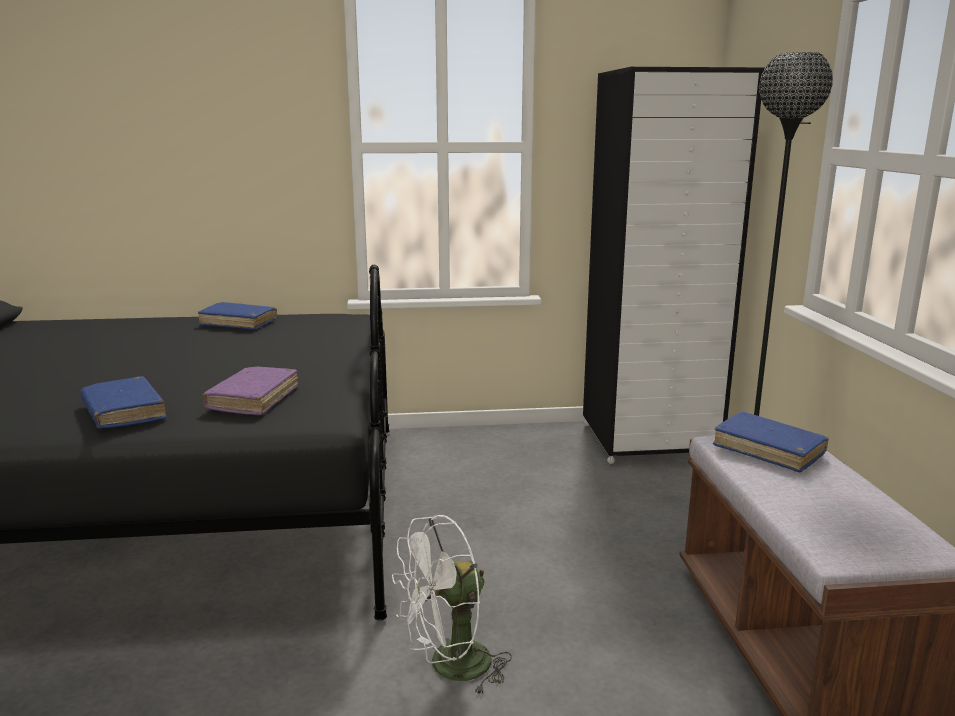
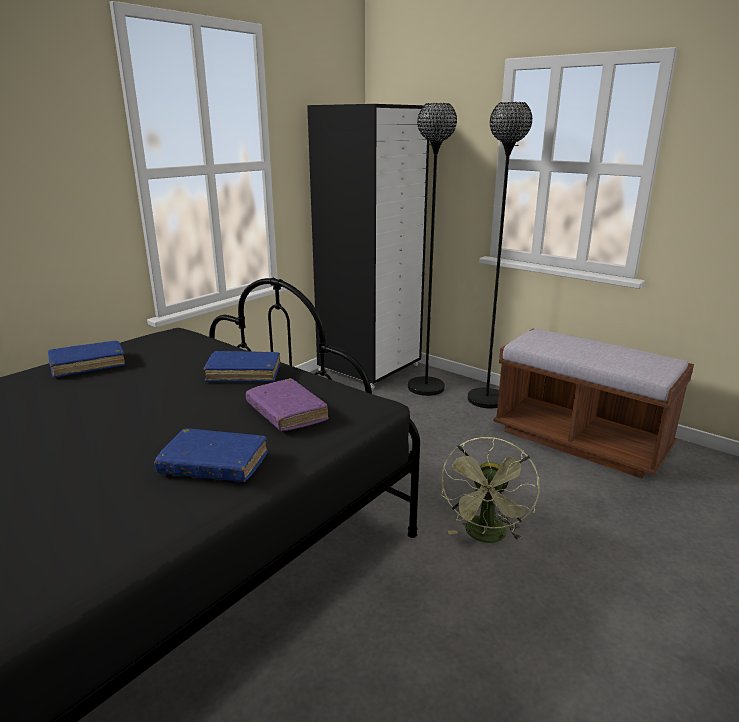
camera: 45 degrees left, 5 degrees up
(449, 668) = (486, 537): white fan -> green fan
(681, 487) = (426, 388): none -> black floor lamp
(768, 451) = (549, 341): blue book -> blue book (244, 373)

